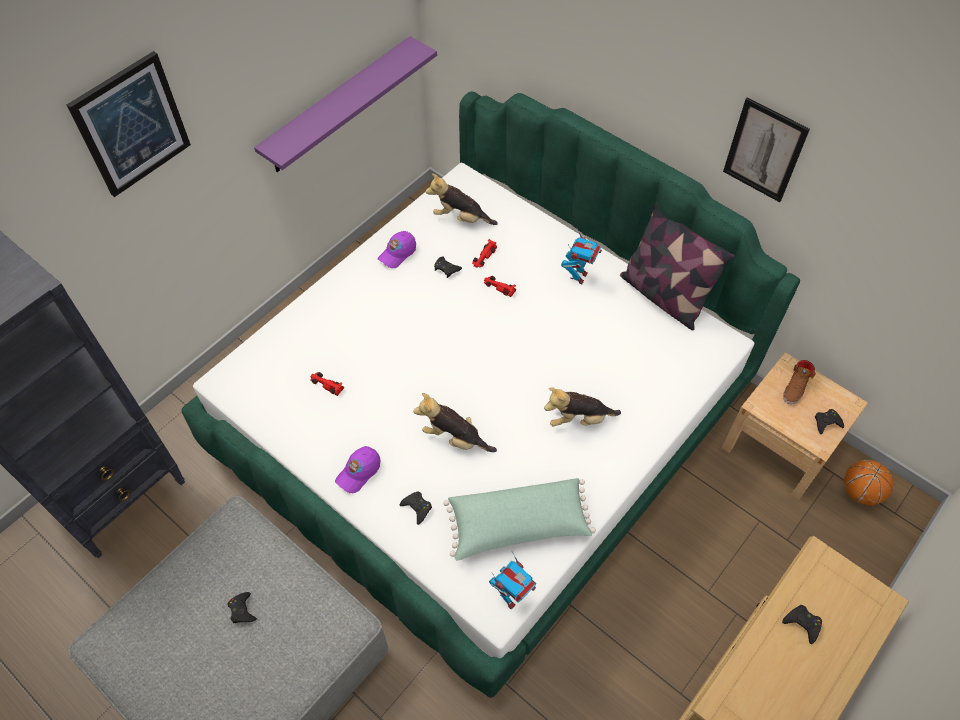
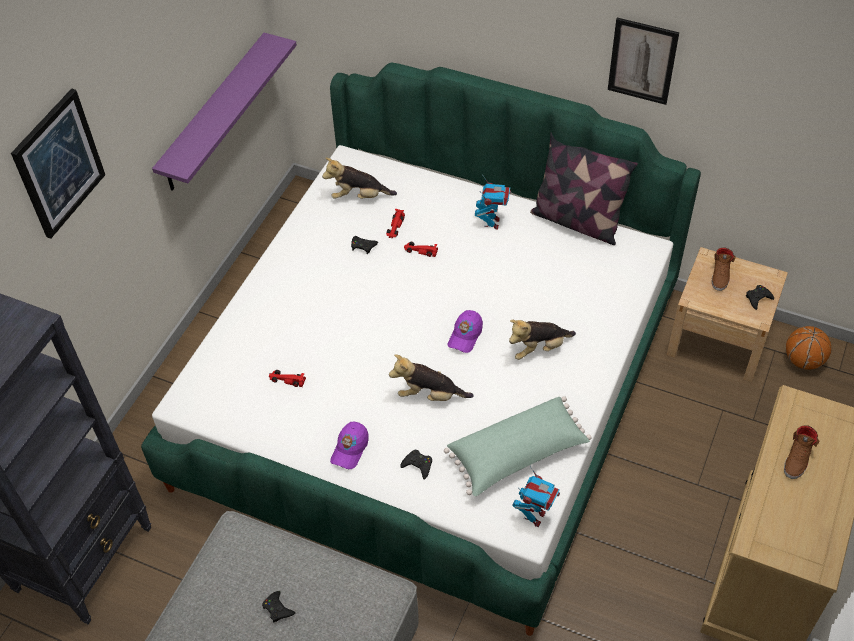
camera: 15 degrees left, 5 degrees down
(397, 254) = (309, 244): purple cap -> purple cap (465, 336)
(802, 624) = (798, 458): black game controller -> brown shoe

